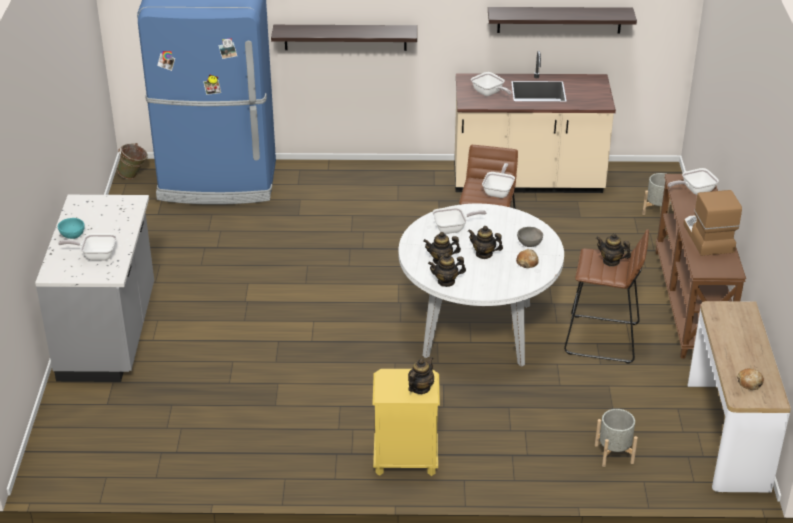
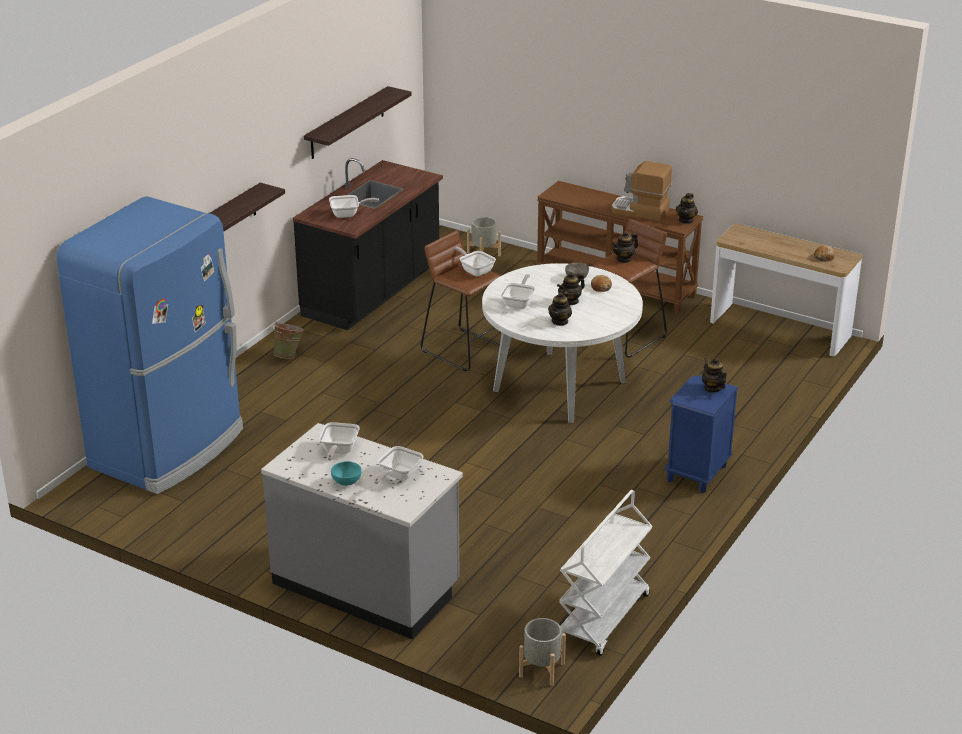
camera: 60 degrees left, 5 degrees down
(134, 176) = (90, 497): green bucket -> green bucket (289, 355)
(143, 475) = (604, 618): none -> white cart
(405, 460) = (697, 474): yellow nightstand -> blue nightstand
(446, 281) = (592, 328): teapot -> teapot (686, 220)
(527, 181) = (373, 292): beige counter -> black counter
(614, 454) = (763, 380): grey planter -> grey planter (542, 670)
(694, 190) = (573, 194): frying pan -> frying pan (338, 451)

